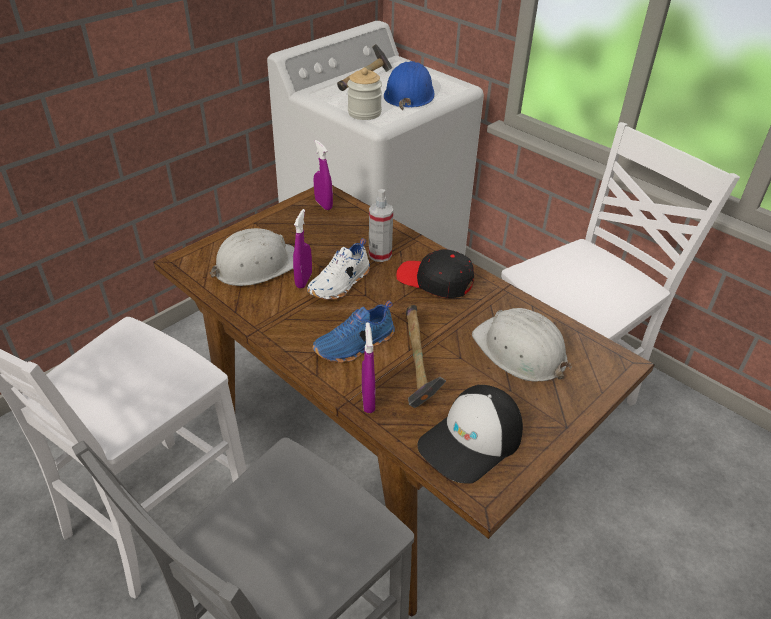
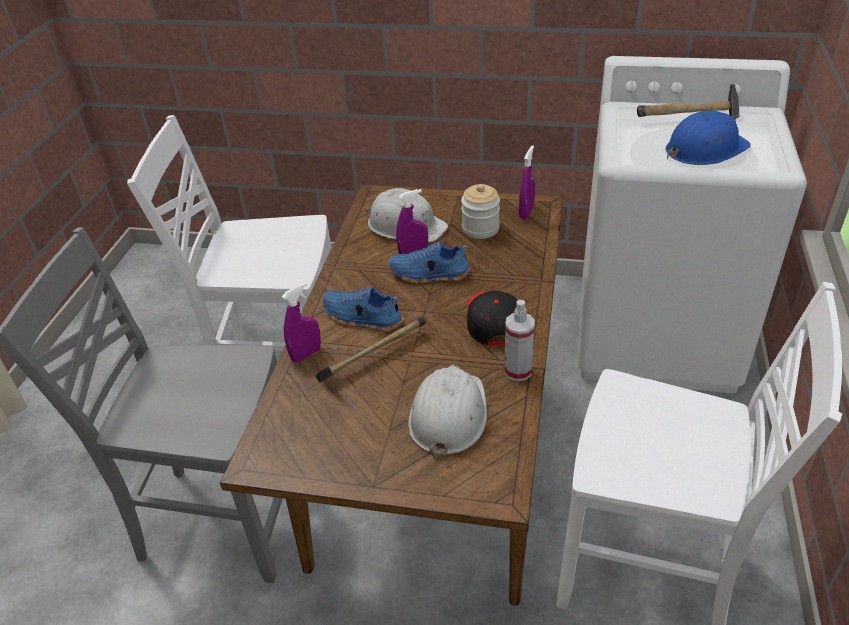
camera: 60 degrees right, 0 degrees up
(341, 284) = (429, 274): white shoe -> blue shoe
(364, 113) = (627, 145): jar -> jar (480, 229)
(380, 255) = (493, 274): spray bottle -> spray bottle (518, 371)
(471, 441) = (307, 431): cap -> none

